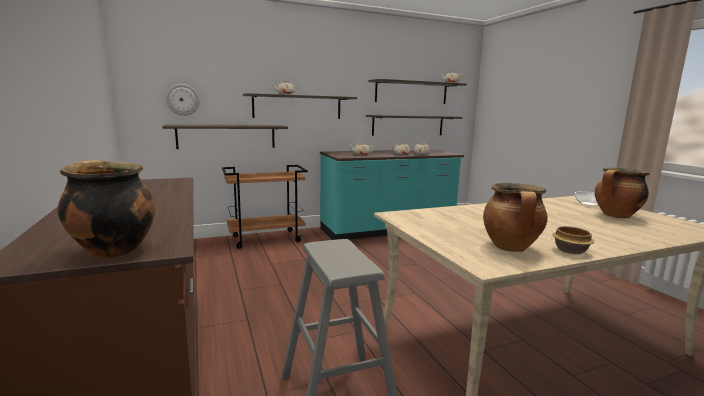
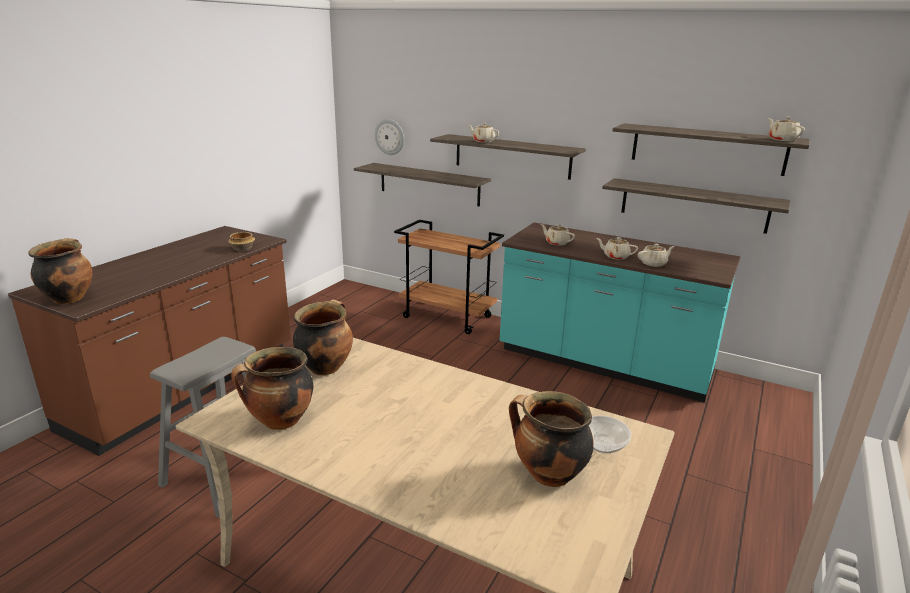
camera: 50 degrees right, 10 degrees up
(434, 223) = (325, 367): none -> cooking pot
(570, 250) = (307, 456): bowl -> bowl (243, 249)

